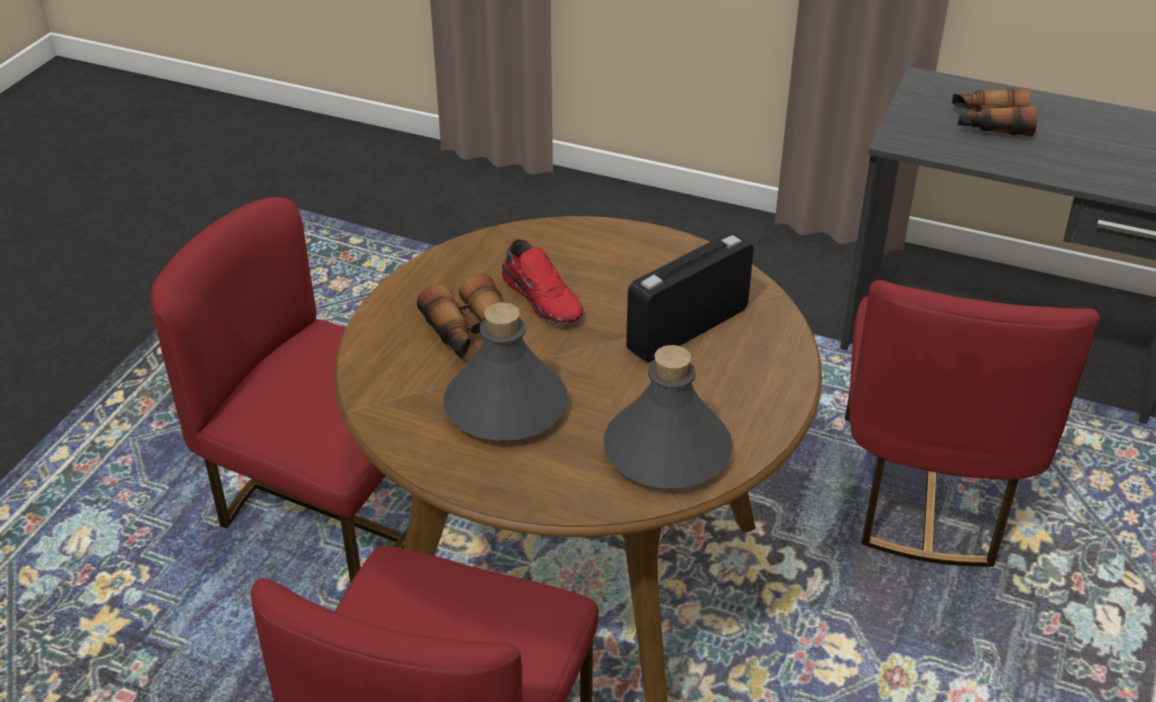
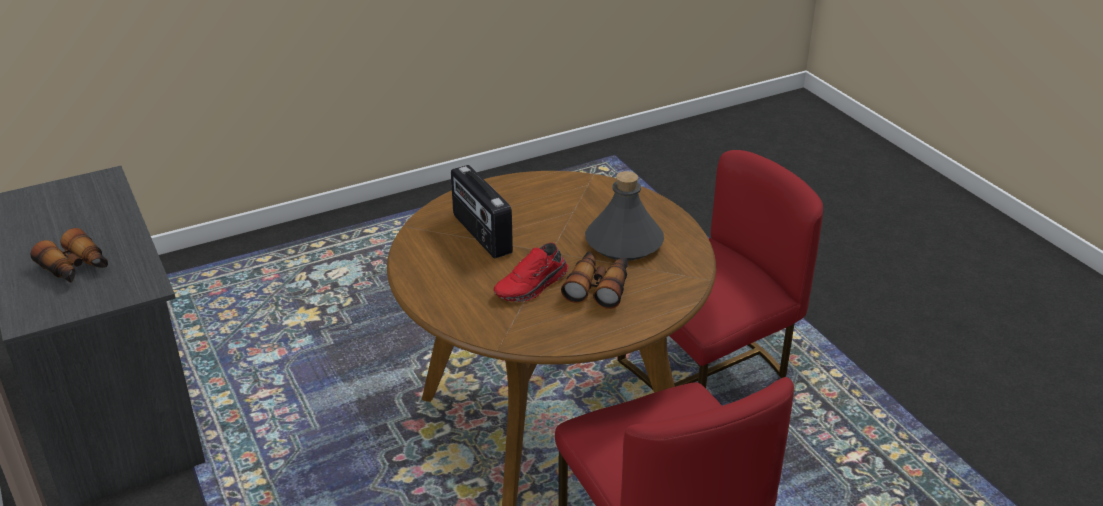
camera: 140 degrees left, 5 degrees down
(544, 298) = (532, 286): red shoe -> red shoe turned 135 degrees counterclockwise
(667, 453) = (572, 192): grey bottle -> none
(686, 328) = (481, 234): radio -> radio turned 60 degrees clockwise
(928, 491) = (311, 359): red chair -> none

